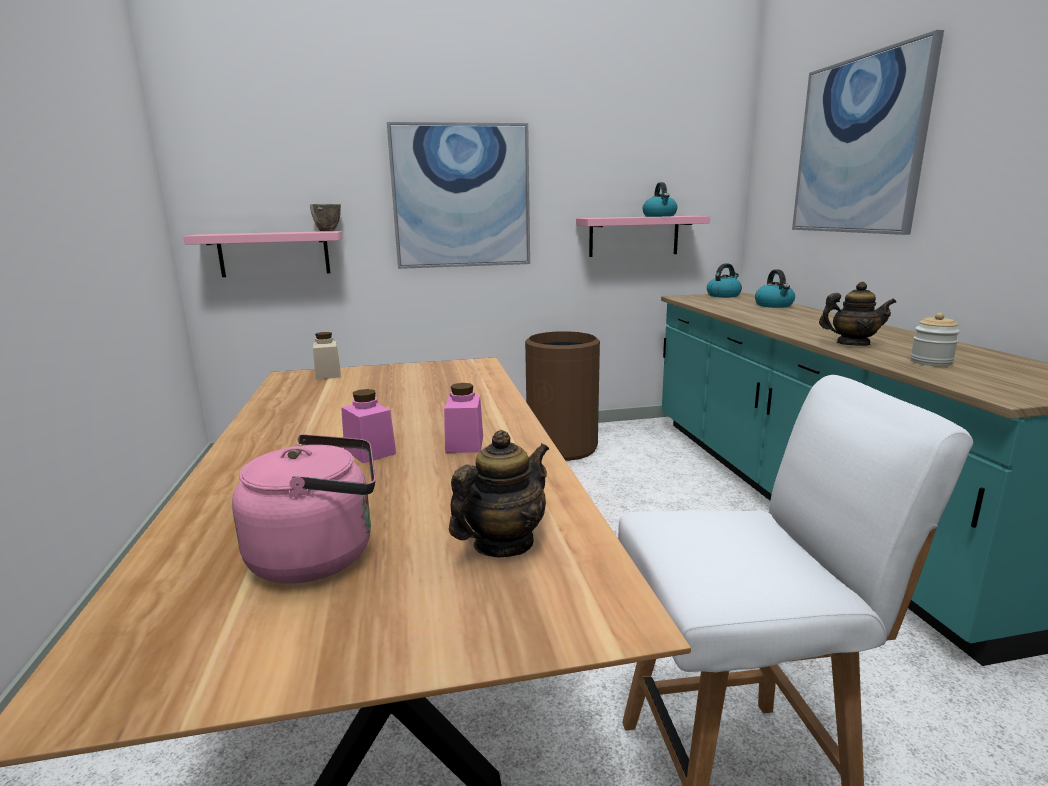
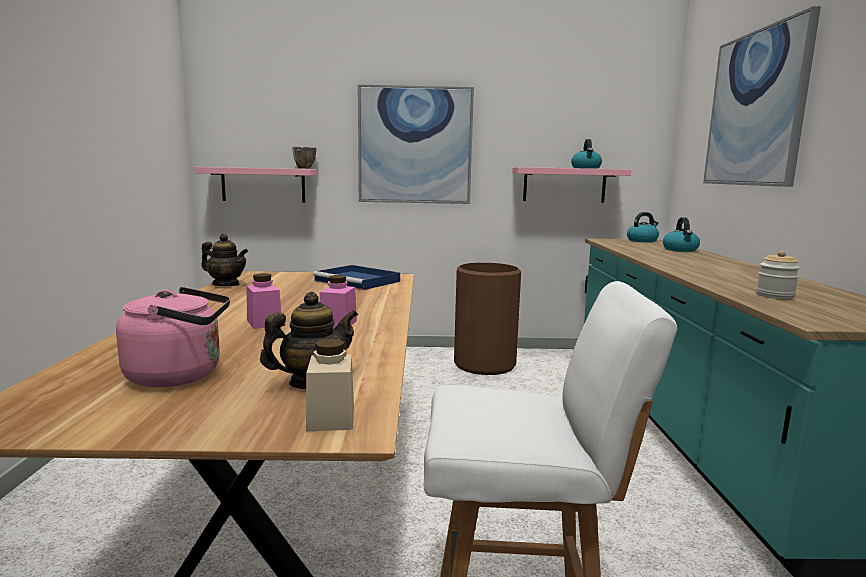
camera: 10 degrees right, 5 degrees down
(328, 374) = (274, 275): beige jar -> beige jar (331, 417)
(440, 374) = (358, 281): none -> blue tray
(852, 344) = (717, 279): teapot -> teapot (226, 285)

